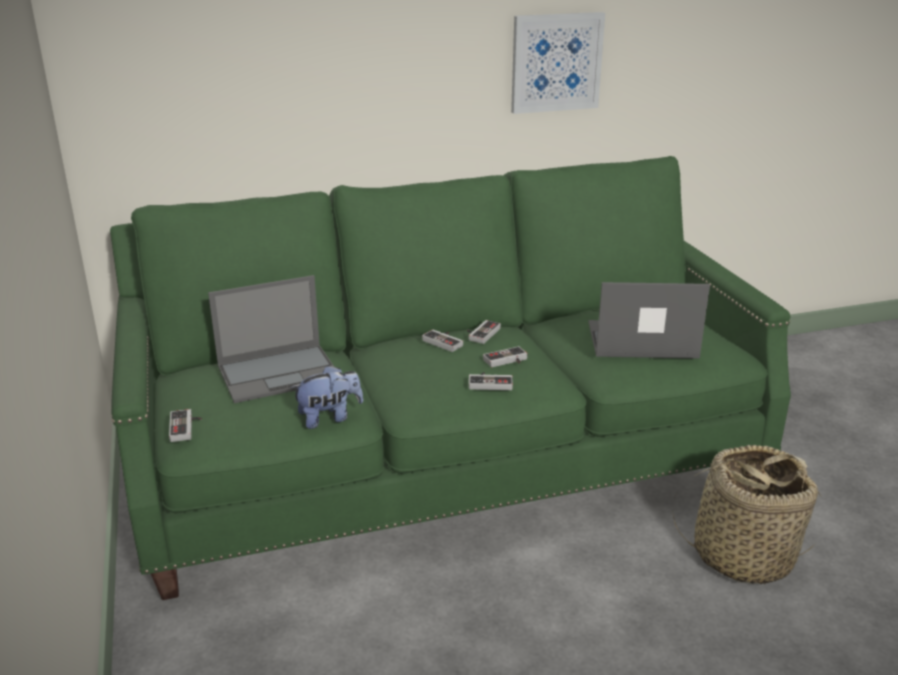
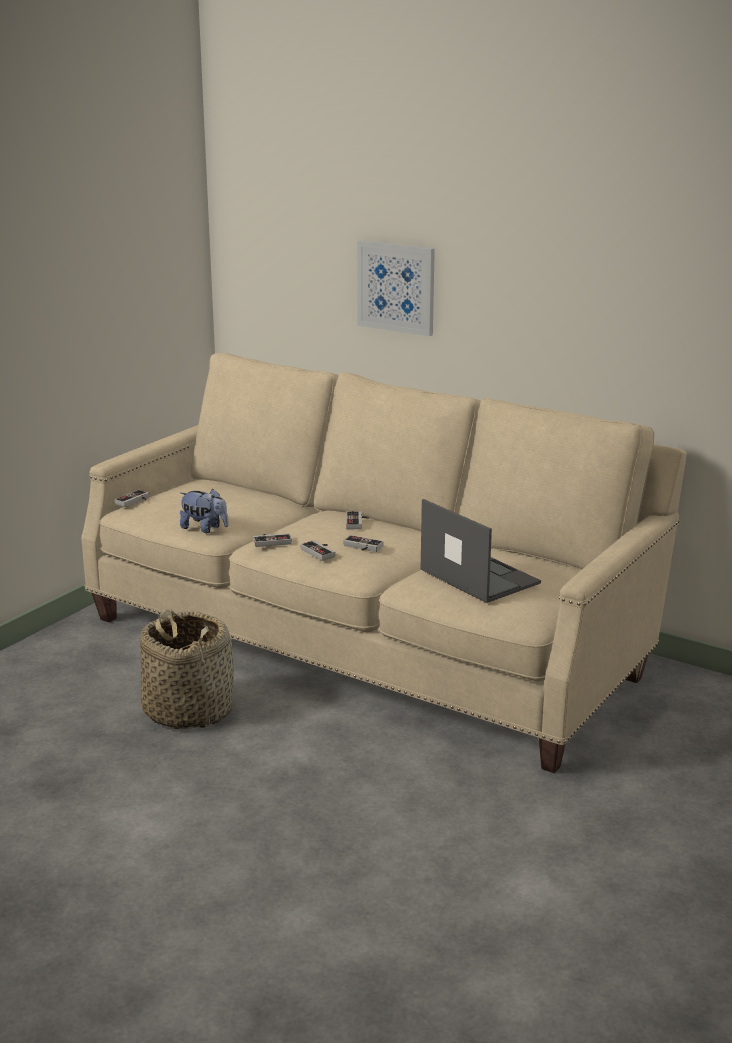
camera: 50 degrees right, 5 degrees down
(280, 373) = (231, 497): laptop -> none
(450, 461) = (367, 642): green sofa -> beige sofa
(481, 333) = (391, 528): game controller -> game controller (271, 541)
(556, 62) = (575, 307): picture -> picture (396, 287)
(742, 555) = (431, 794): basket -> basket (188, 710)

